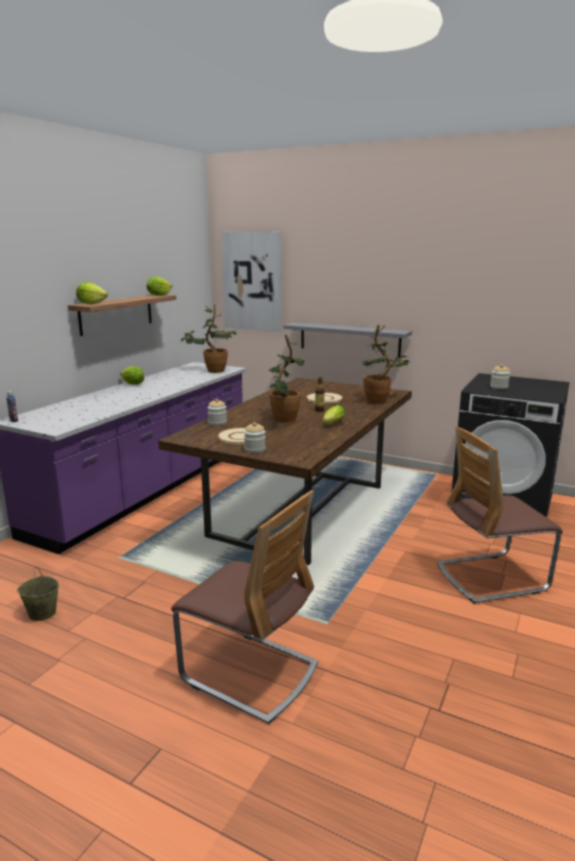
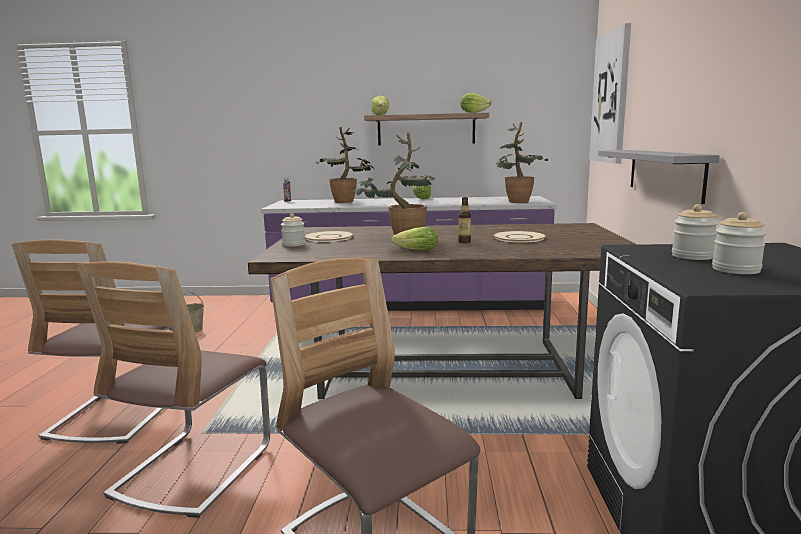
camera: 65 degrees right, 5 degrees down
(217, 423) = (364, 229): jar -> jar (736, 270)
(381, 401) = (564, 252): potted plant -> potted plant (347, 202)
(383, 631) = (193, 470): none -> chair

